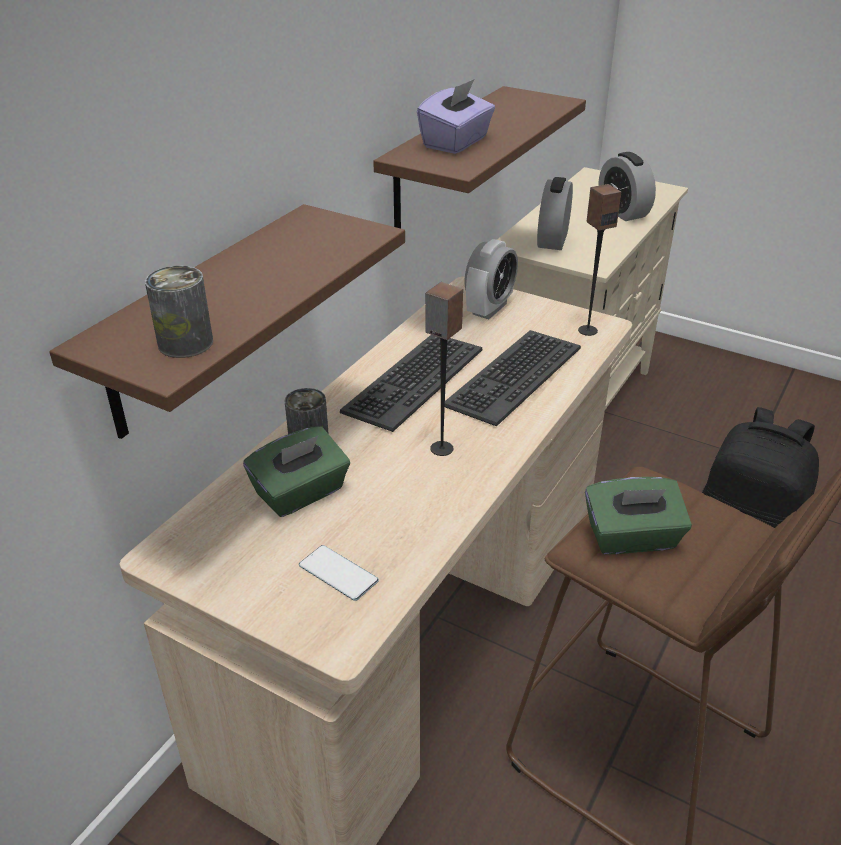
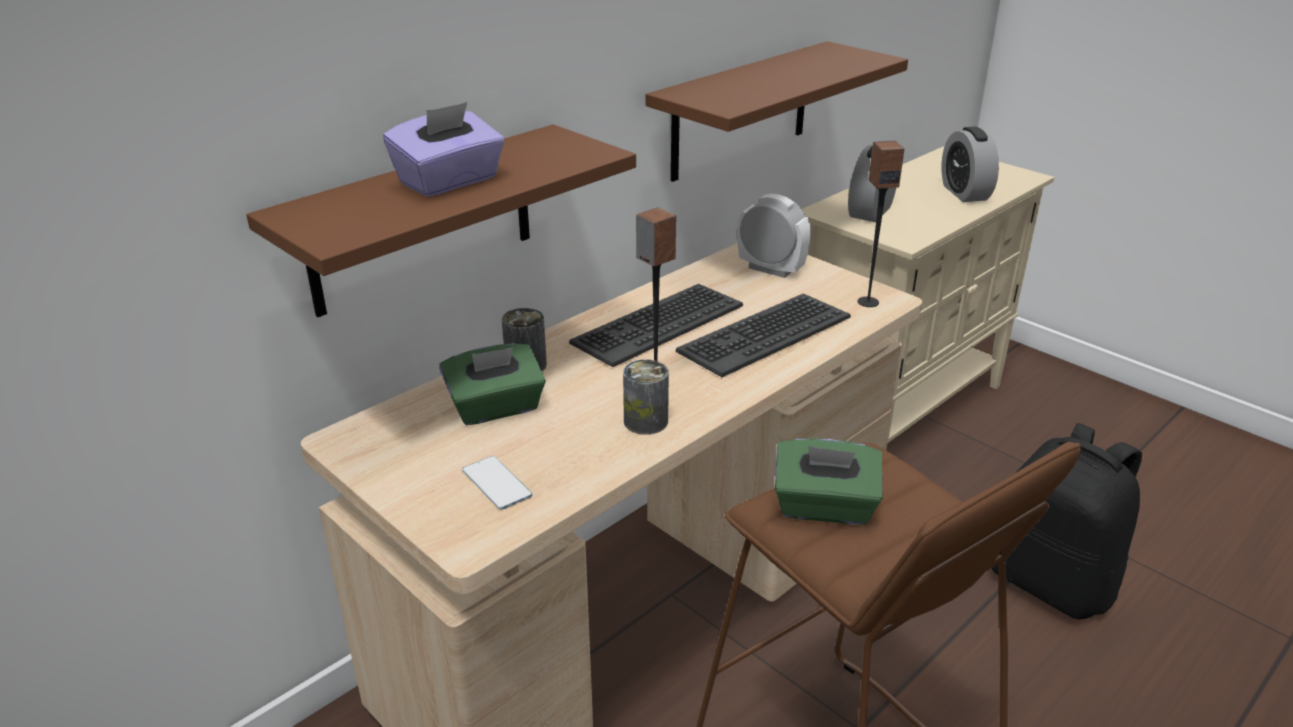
camera: 15 degrees right, 5 degrees down
(185, 343) = (365, 221): can -> can (645, 421)
(456, 142) = (740, 85): purple tissue box -> purple tissue box (450, 182)
(489, 309) = (771, 269): alarm clock -> alarm clock turned 105 degrees counterclockwise

